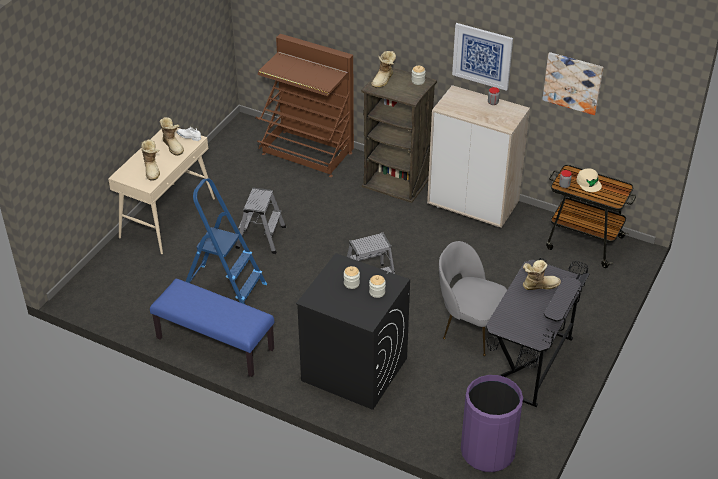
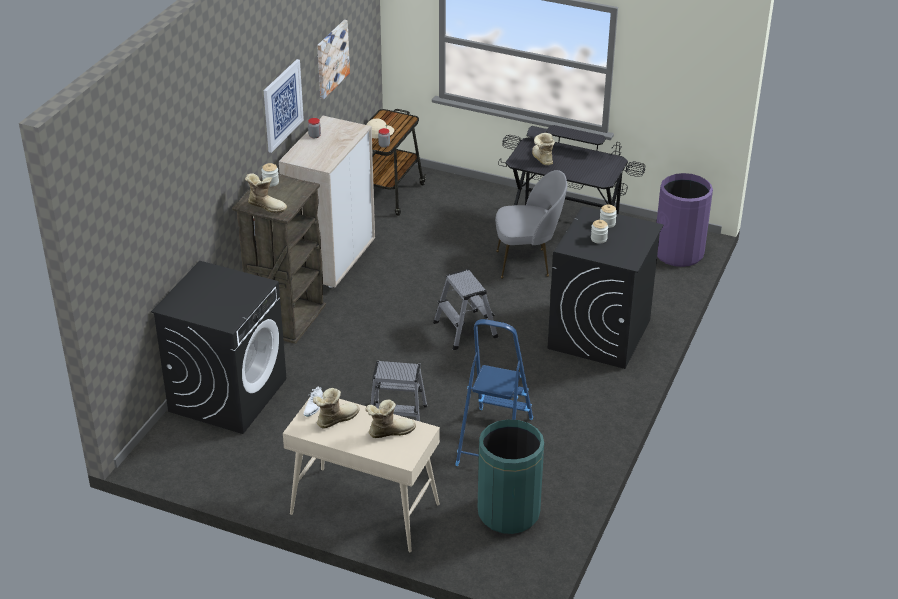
camera: 95 degrees left, 5 degrees down
(142, 290) = (508, 512): none -> green trash can
(214, 344) = (588, 438): blue bench -> none
(305, 155) = (228, 394): brown shoe rack -> black washing machine
(469, 331) = (528, 264): grey chair -> grey chair turned 120 degrees counterclockwise

